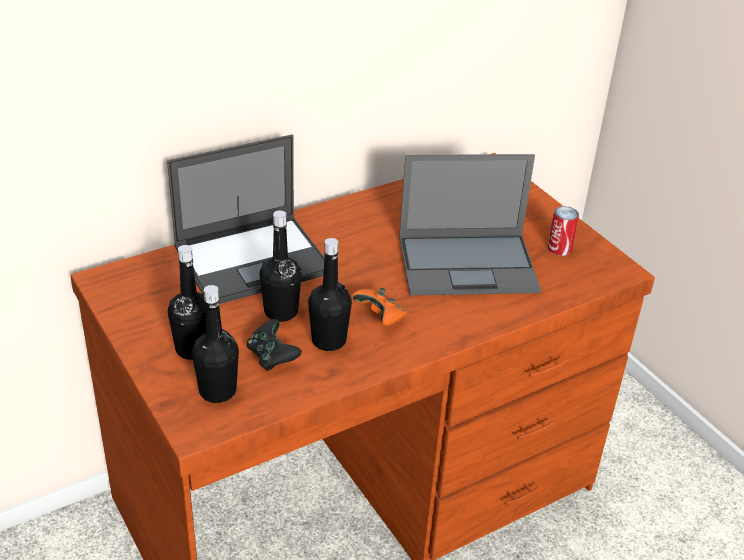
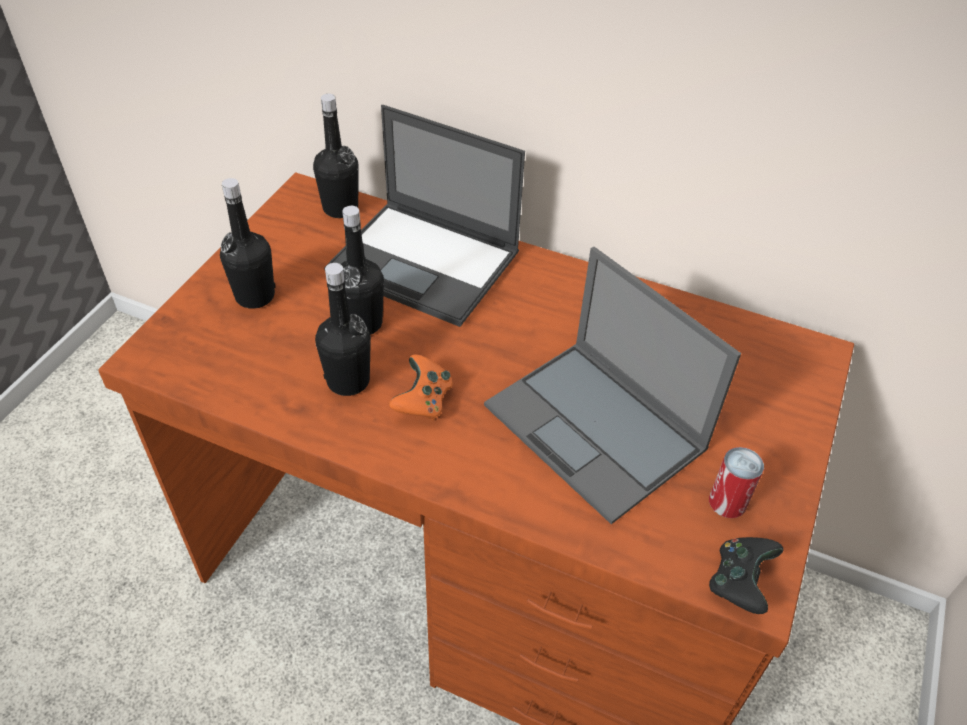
camera: 55 degrees right, 10 degrees up
(218, 391) = (208, 343): black bottle -> black bottle (340, 208)
(272, 357) = (287, 353): black game controller -> black game controller (739, 582)

